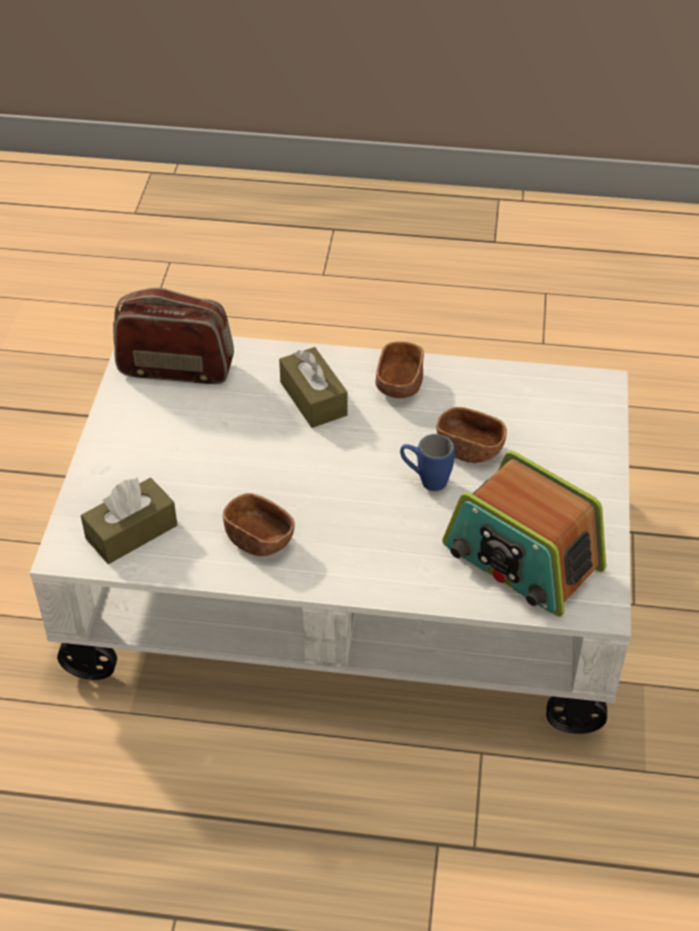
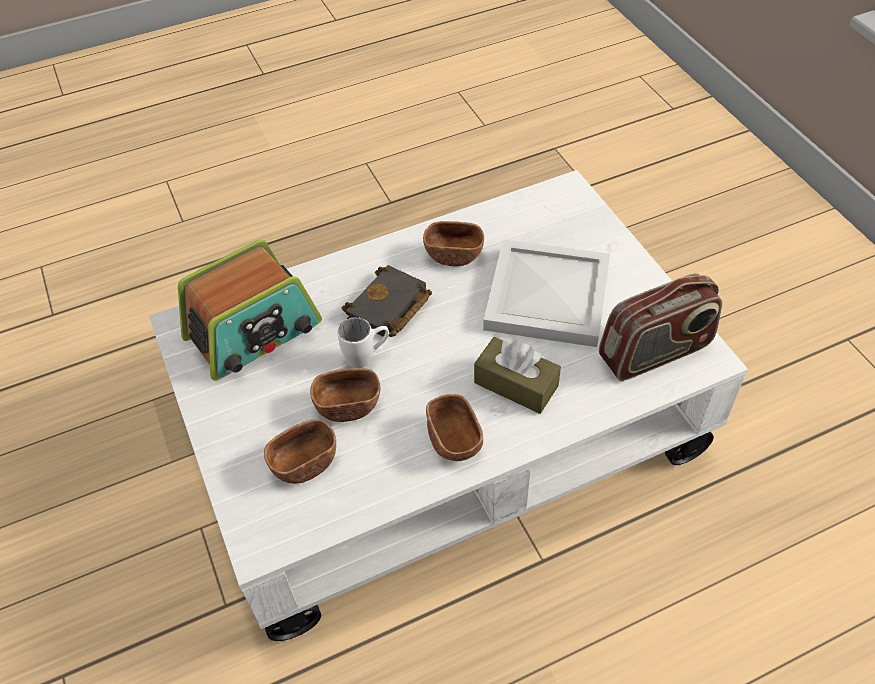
camera: 150 degrees right, 5 degrees up
(131, 532) = (543, 218): brown tissue box -> none
(212, 456) = (546, 294): none -> white tray
(370, 516) = (389, 308): none -> black book
(425, 480) = (367, 357): blue mug -> white mug
(521, 559) = (254, 331): radio -> radio turned 135 degrees clockwise
(534, 423) = (305, 462): none -> brown bowl

